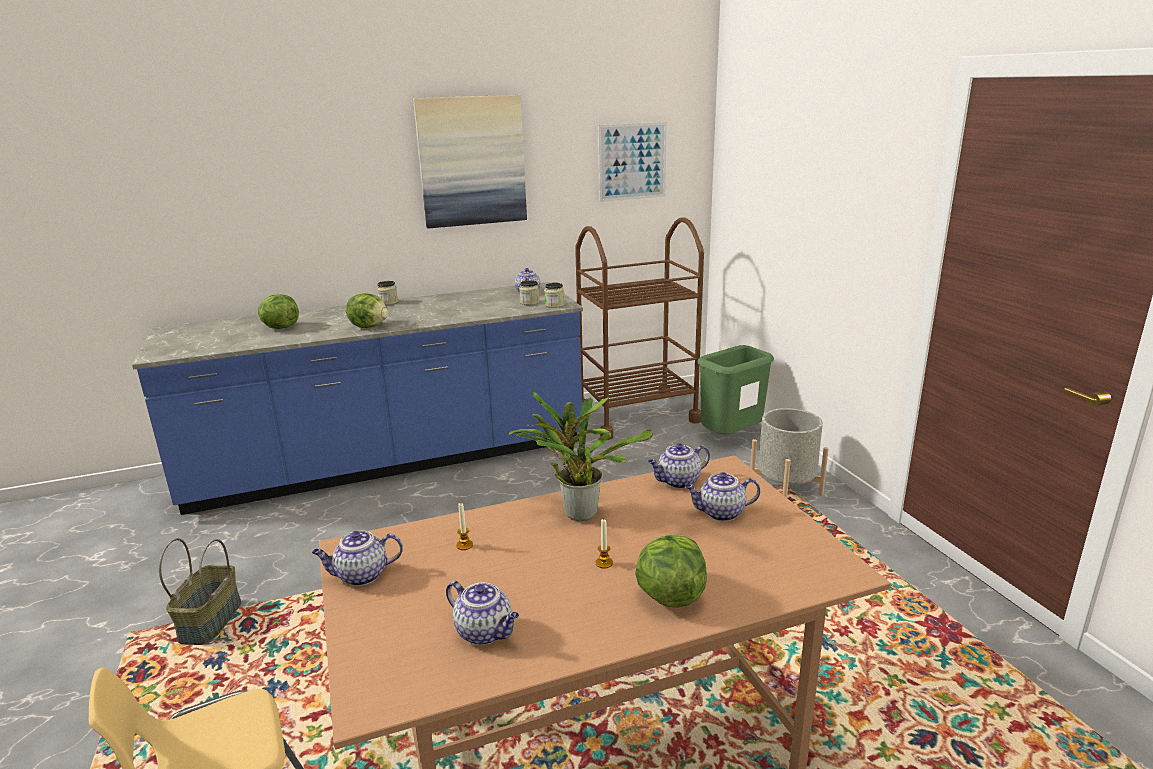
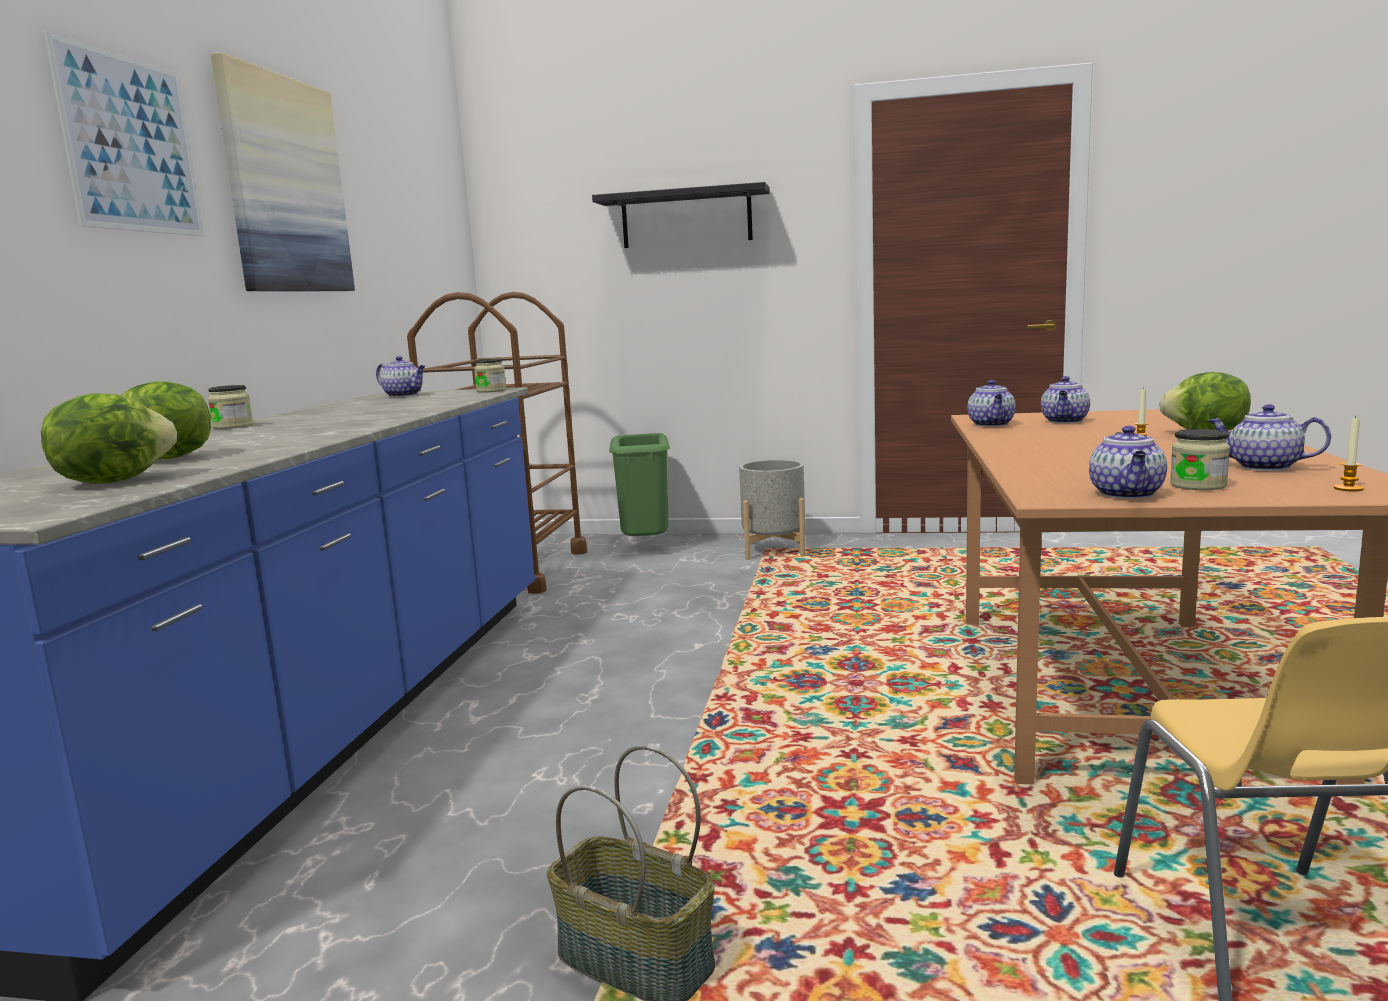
camera: 60 degrees left, 10 degrees down
(369, 326) = (338, 430): lettuce -> lettuce (114, 481)
(464, 545) = (1076, 468): candle -> candle (1348, 488)
(485, 632) = (1262, 467): teapot -> teapot turned 120 degrees counterclockwise
(529, 302) = (451, 395): jar -> jar (1198, 485)
(577, 512) = (1028, 443): potted plant -> none
(632, 161) = (422, 224): picture -> picture (131, 144)
(819, 175) = (686, 218): none -> black shelf

